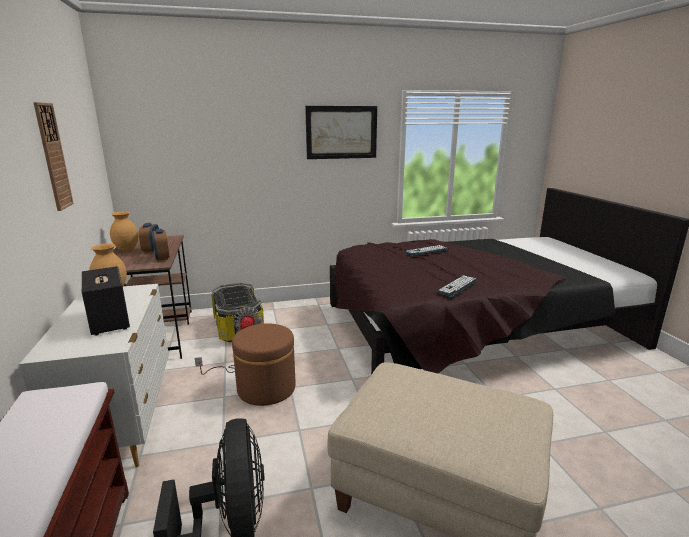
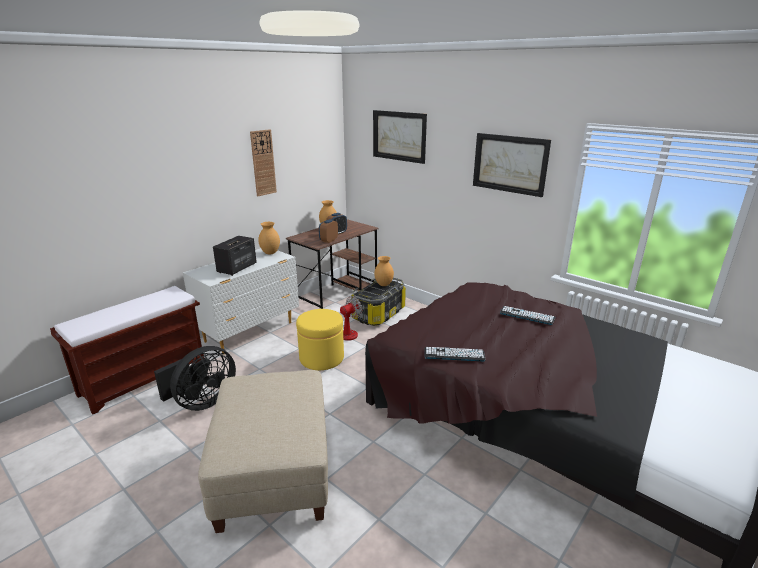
camera: 55 degrees right, 5 degrees up
(200, 118) = (399, 136): none -> picture
(233, 292) = (383, 284): none -> brown vase
(266, 388) = (321, 358): brown ottoman -> yellow ottoman

